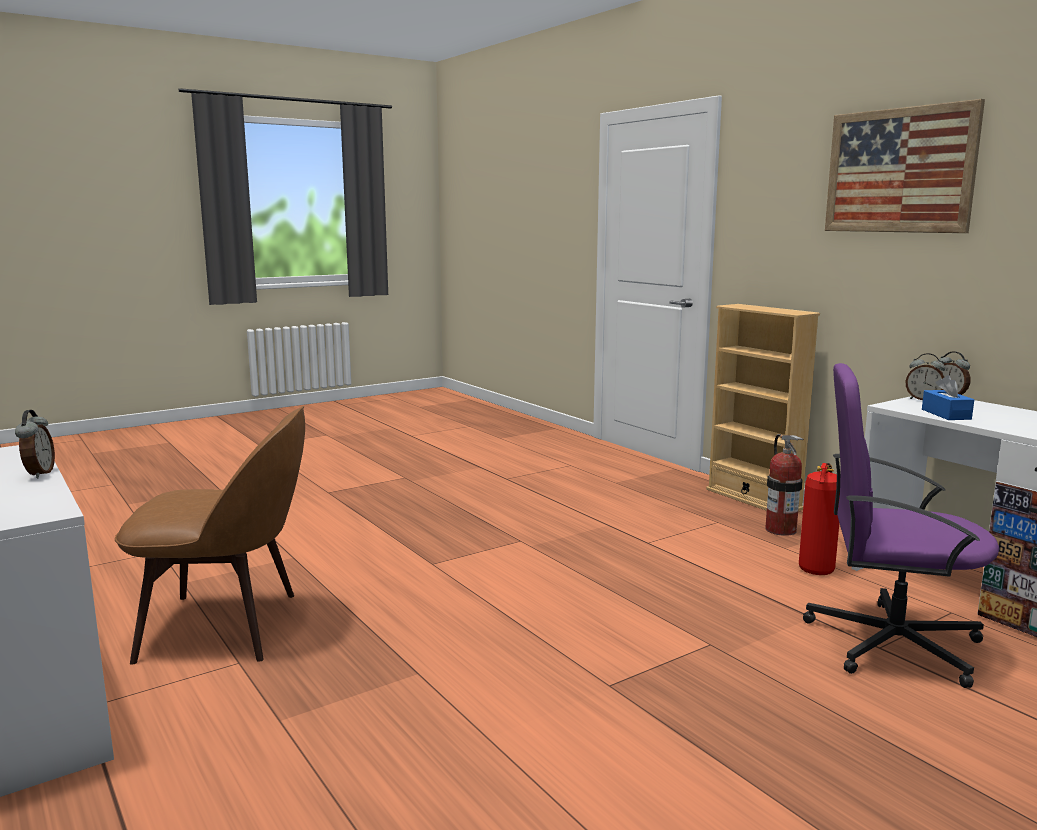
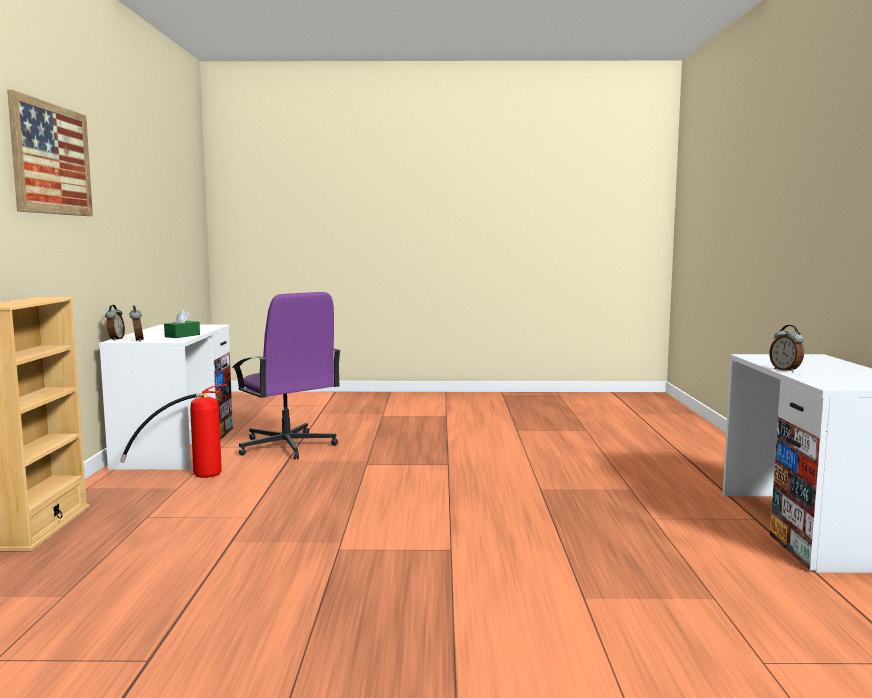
camera: 145 degrees left, 5 degrees down
(38, 474) = (786, 370): alarm clock -> alarm clock turned 45 degrees counterclockwise
(227, 626) = (662, 543): brown chair -> none
(780, 530) = (132, 498): fire extinguisher -> none
(946, 414) = (182, 336): blue tissue box -> green tissue box

